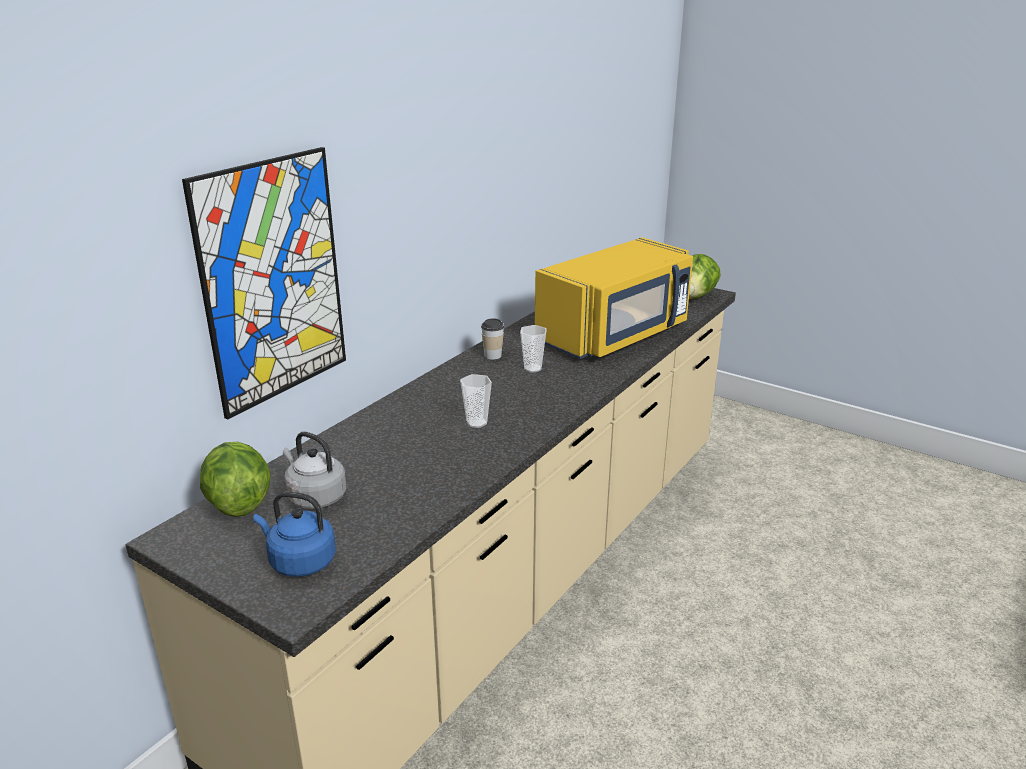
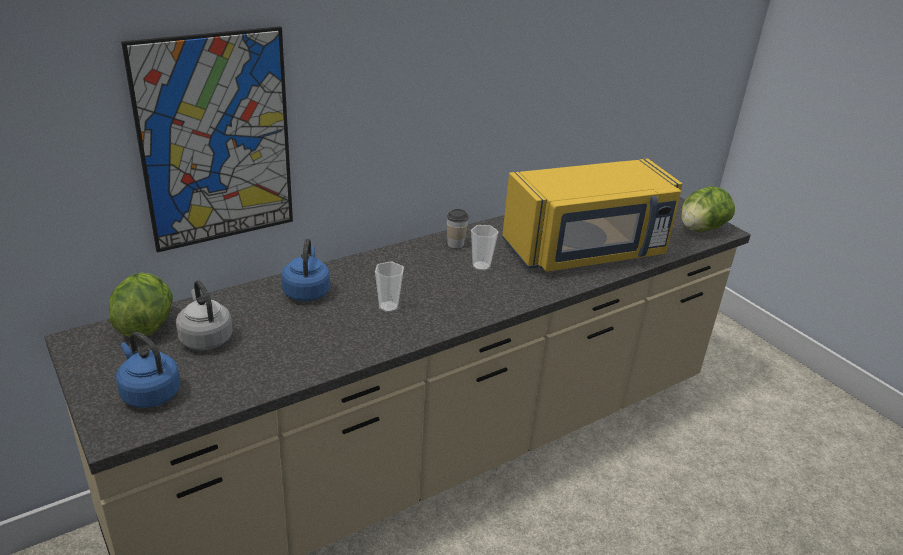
camera: 20 degrees right, 5 degrees up
(383, 429) = (307, 291): none -> blue kettle

